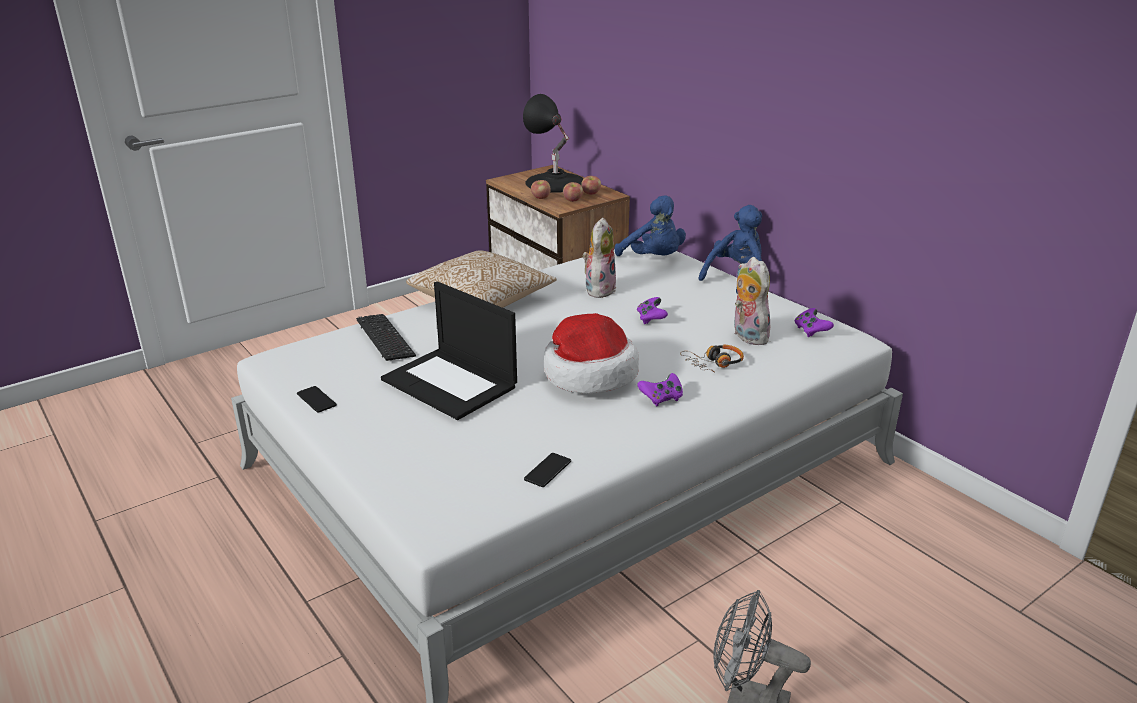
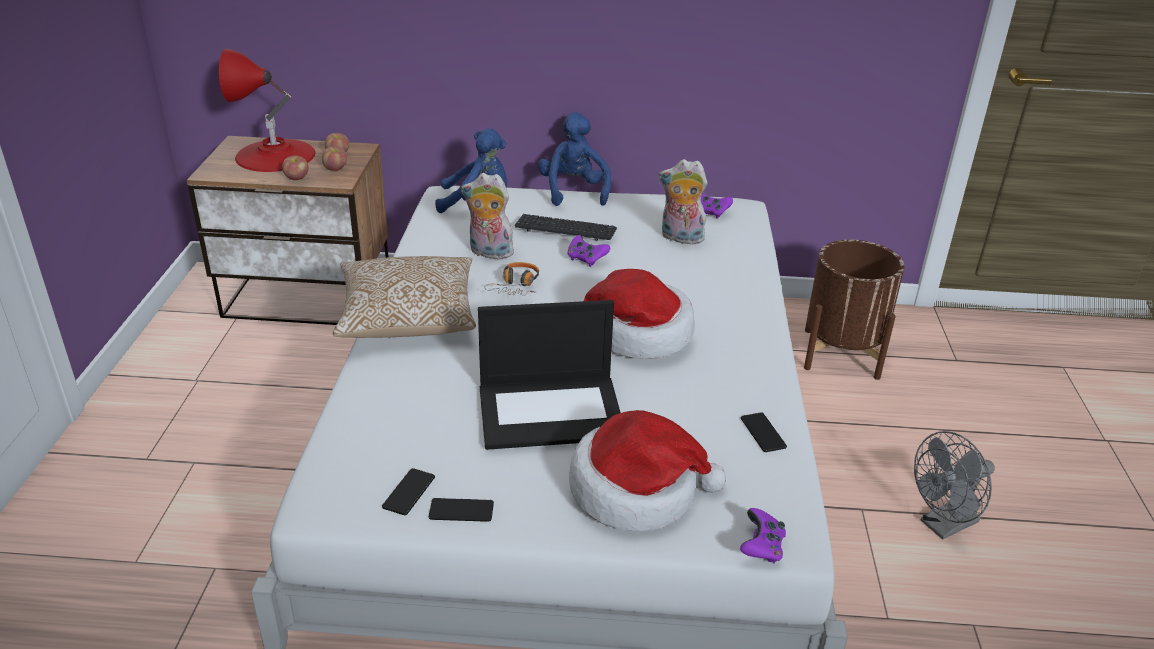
camera: 50 degrees left, 5 degrees up
(313, 377) = (409, 492): none -> phone
(385, 339) = (397, 408): keyboard -> keyboard (565, 229)
(410, 448) = (637, 490): none -> hat
(555, 182) = (275, 155): black table lamp -> red table lamp
(599, 289) = (489, 253): plush toy -> plush toy turned 45 degrees counterclockwise
(661, 398) = (717, 324): purple game controller -> purple game controller (761, 548)
(714, 364) = (702, 274): headphones -> headphones (516, 286)
(895, 536) = (841, 353): none -> brown planter

